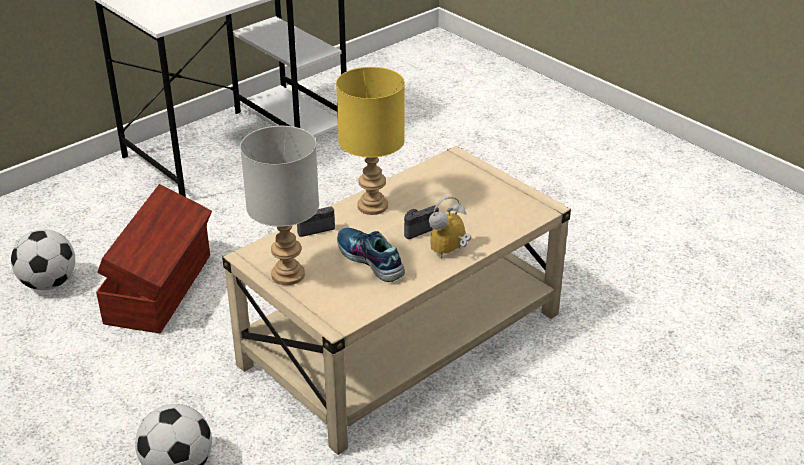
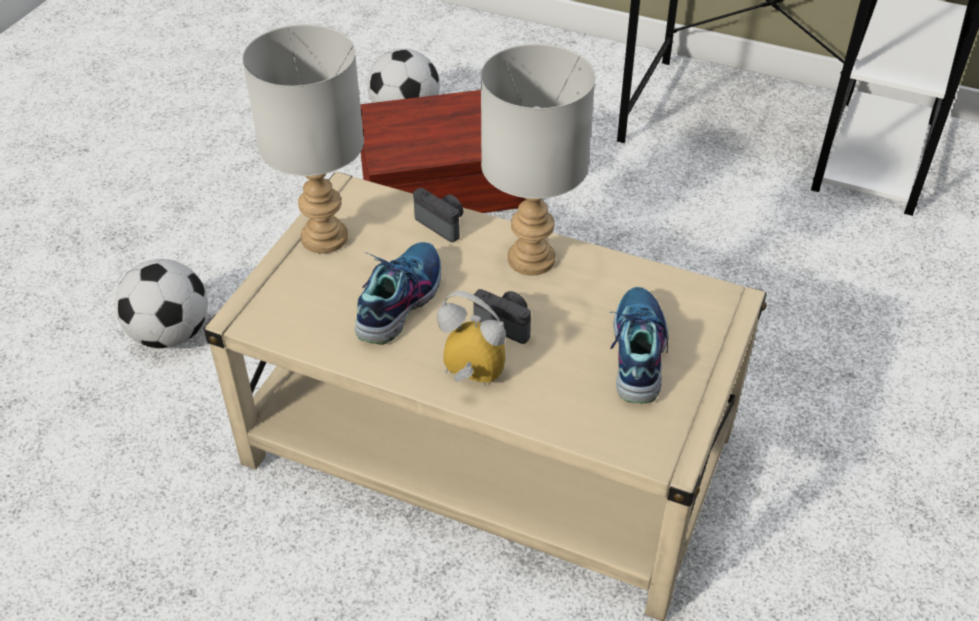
camera: 65 degrees right, 10 degrees up
(374, 206) = (531, 260): yellow table lamp -> grey table lamp
(470, 195) = (636, 353): none -> shoe

